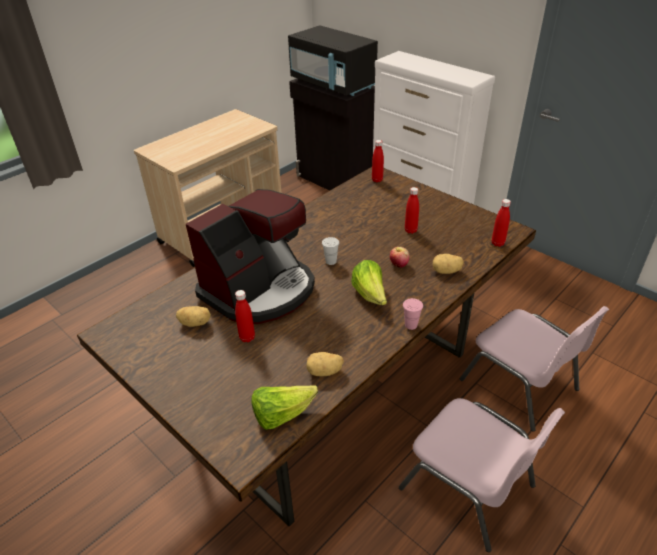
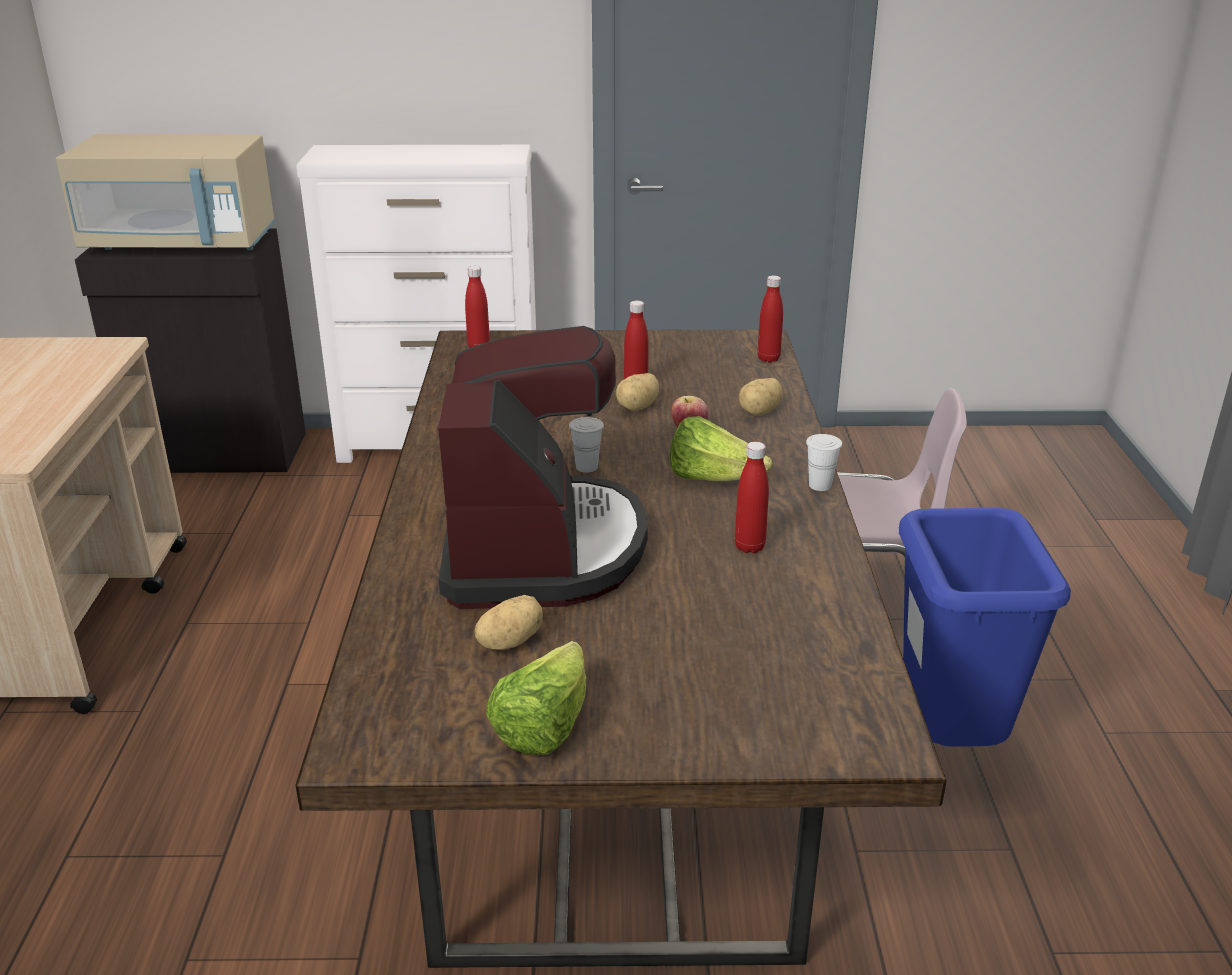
camera: 45 degrees left, 10 degrees down
(247, 337) = (630, 613): red bottle -> red bottle (749, 547)
(282, 415) = (843, 665): lettuce -> lettuce (544, 726)
(325, 372) = (809, 589): potato -> potato (638, 407)
(333, 84) = (181, 243): black microwave -> beige microwave
(411, 325) = (820, 485): pink cup -> white cup
(469, 488) = (948, 743): pink chair -> blue trash can

